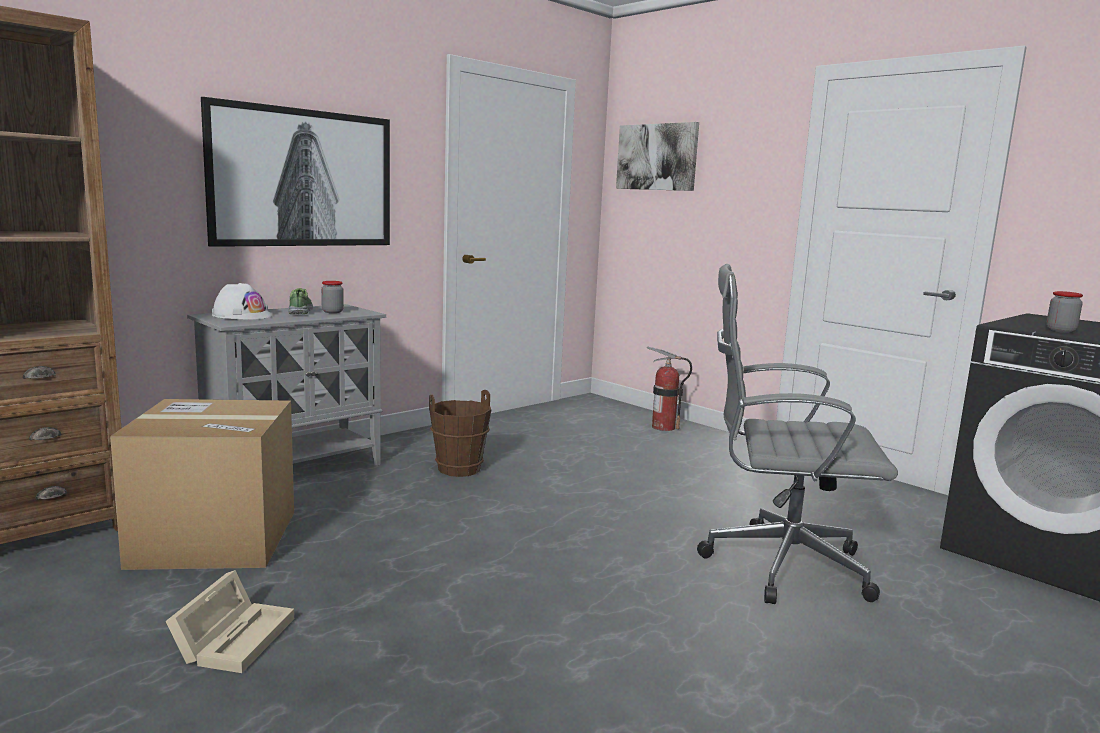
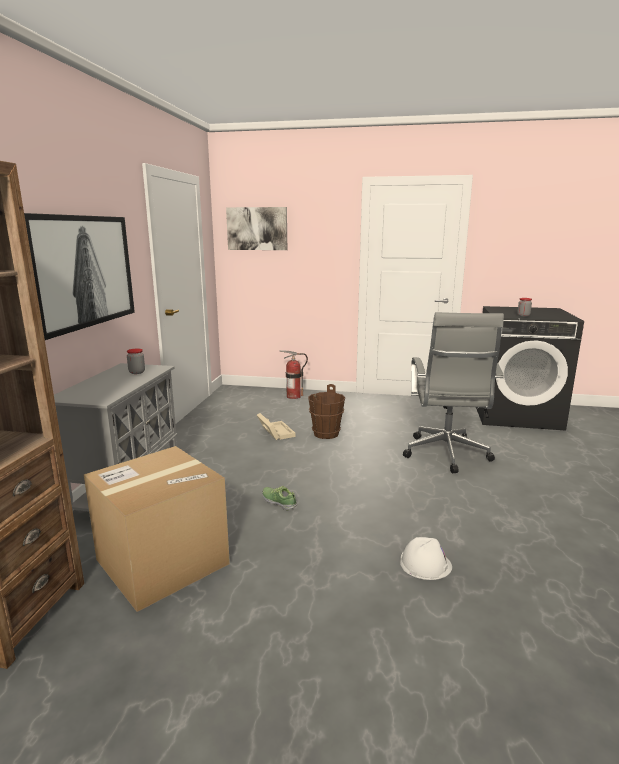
camera: 35 degrees left, 5 degrees up
(235, 637) = (288, 610): beige storage box -> beige storage box (275, 432)
(242, 315) = (87, 391): white hard hat -> white hard hat (425, 564)
(300, 311) = (114, 377): shoe -> shoe (279, 502)
(459, 469) = (232, 457): brown bucket -> brown bucket (326, 434)
(777, 565) = (446, 455): grey office chair -> grey office chair turned 60 degrees counterclockwise

